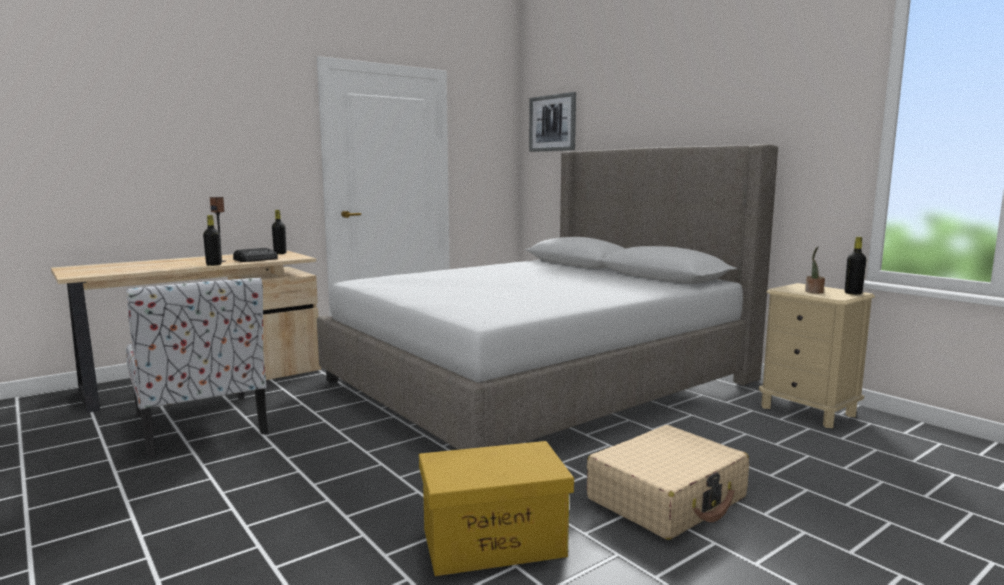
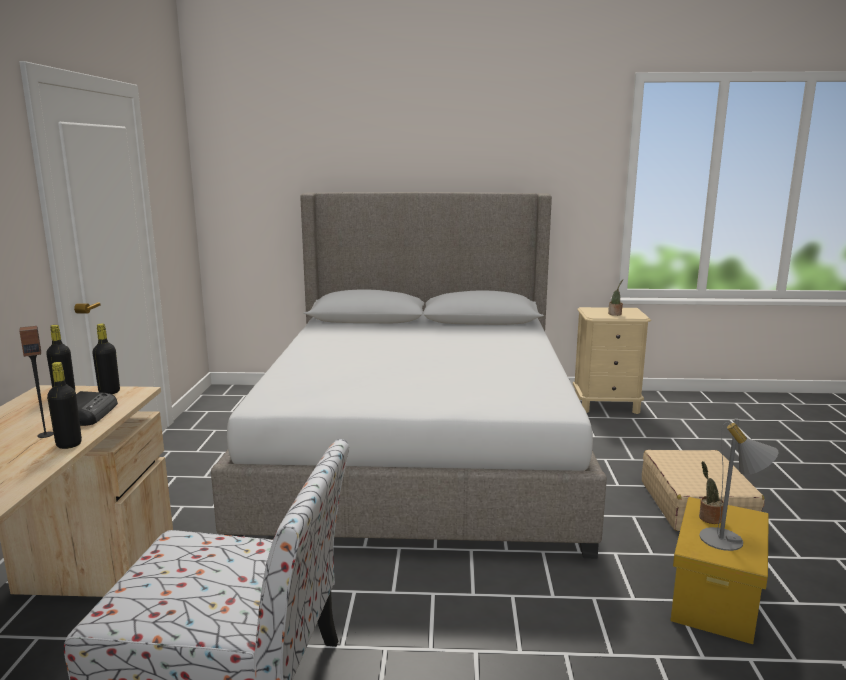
camera: 50 degrees left, 5 degrees up
(475, 469) = (730, 542): none -> grey table lamp
(512, 454) = (708, 518): none -> potted plant
(552, 123) = (254, 156): picture -> none
(853, 293) = (632, 310): black bottle -> black bottle (109, 392)

